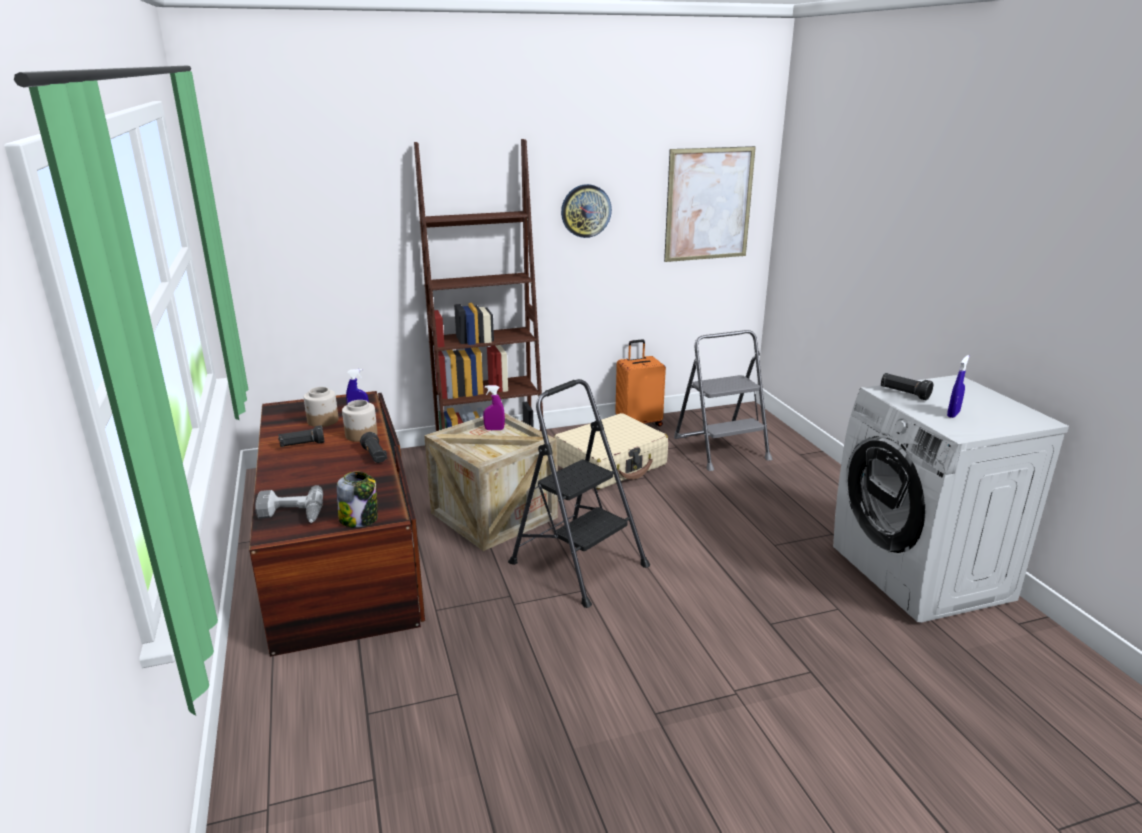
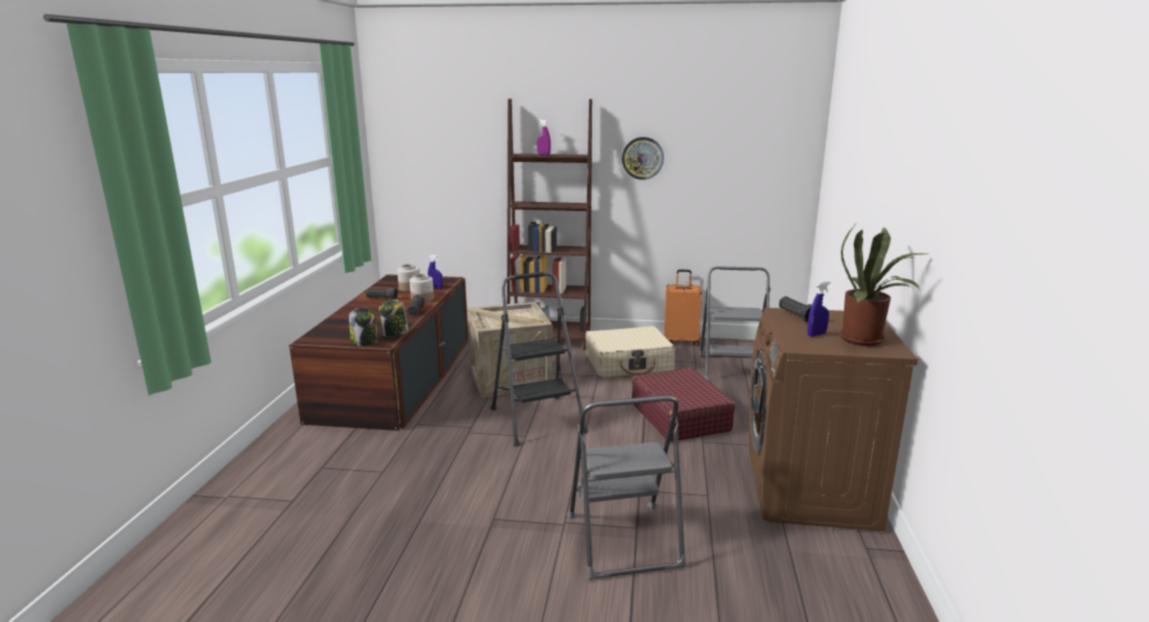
camera: 25 degrees right, 5 degrees down
(290, 515) = (330, 332): power drill -> none
(386, 496) = (395, 333): none -> jar
(494, 429) = (520, 312): purple spray bottle -> purple spray bottle (543, 154)
(708, 204) = (754, 160): picture -> none
(725, 520) = (680, 417): none -> red suitcase
(816, 695) = (624, 543): none -> grey step ladder
(919, 576) = (809, 492): white washing machine -> brown washing machine
(1001, 412) = (866, 340): none -> potted plant

